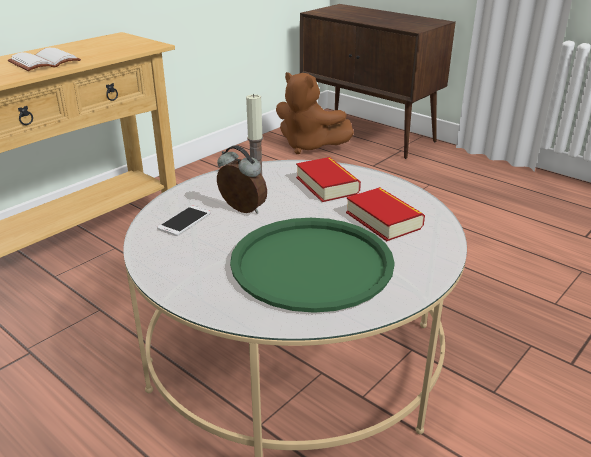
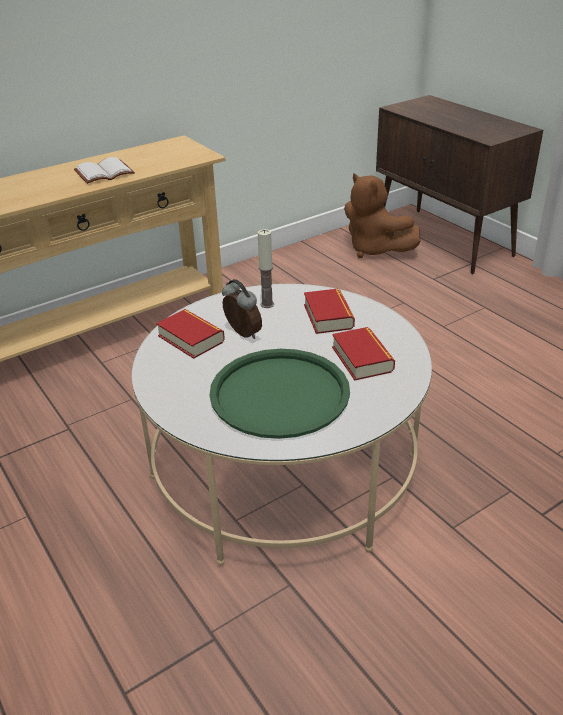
camera: 15 degrees right, 5 degrees up
(184, 221) = (191, 339): phone -> book

